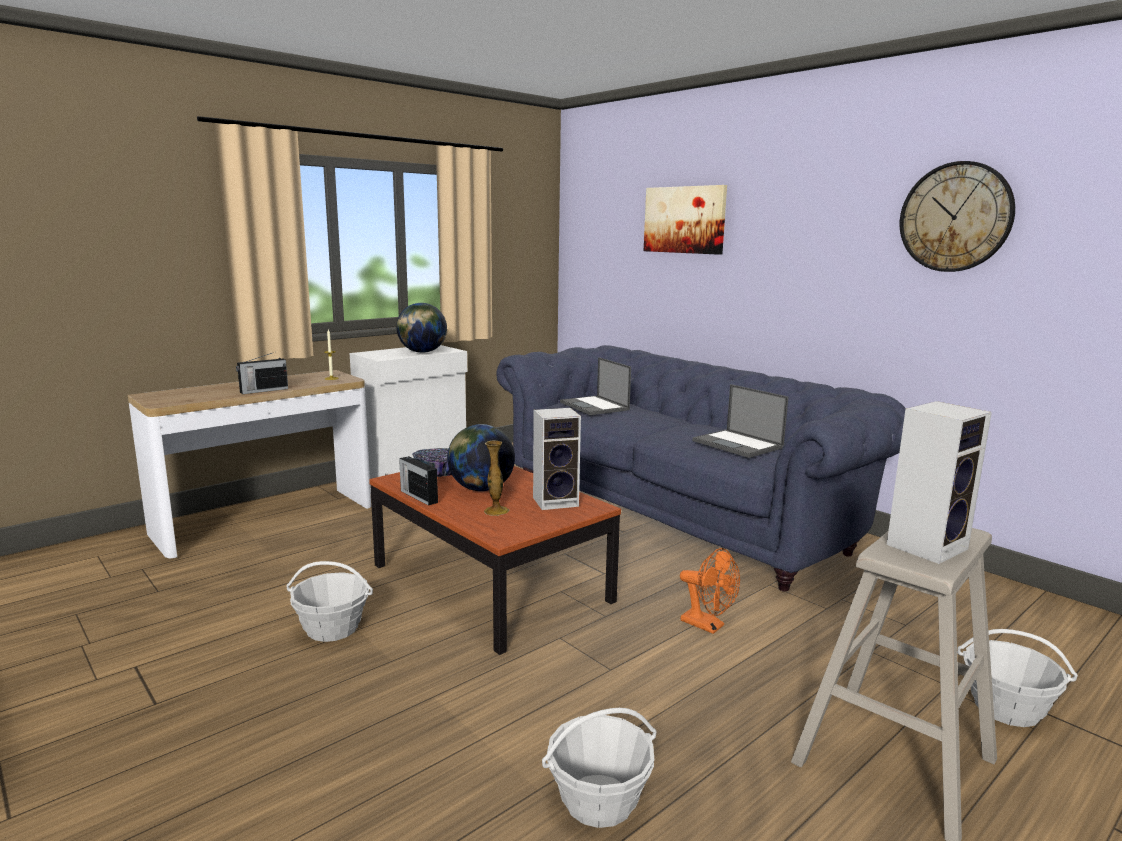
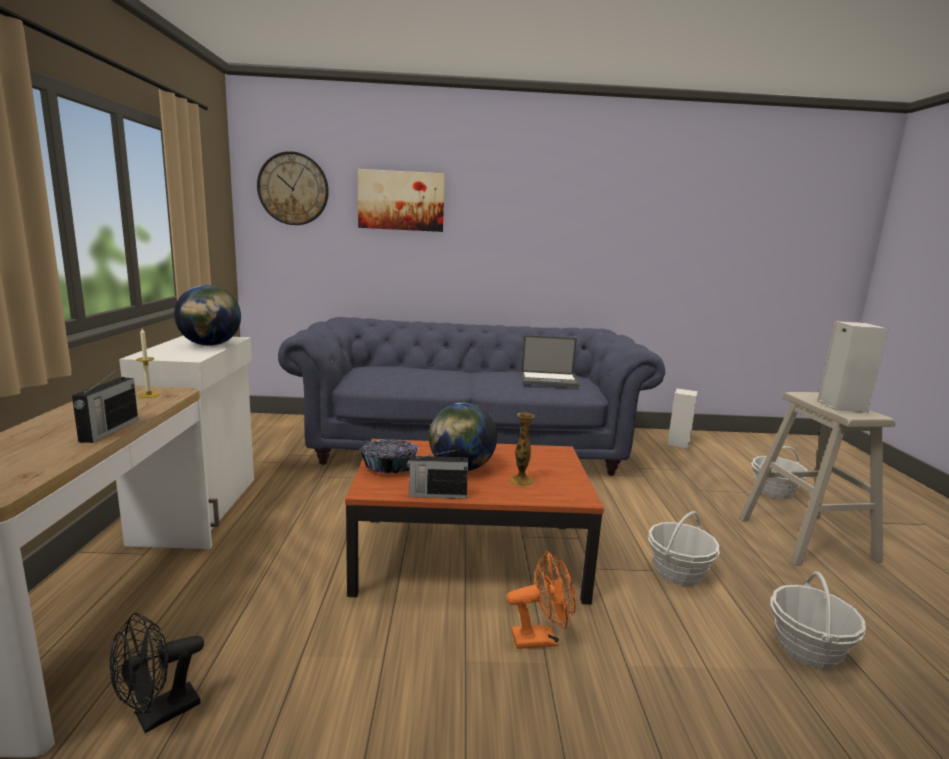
camera: 50 degrees left, 0 degrees up
(216, 568) = (158, 716): none -> black fan
(332, 628) = (444, 675): basket -> basket (678, 572)
(557, 501) = (531, 456): speaker -> speaker (678, 442)
(595, 406) = (391, 373): laptop -> none
(708, 625) = (629, 514): orange fan -> orange fan (541, 638)
(955, 217) = (623, 210): wall clock -> wall clock (293, 189)

